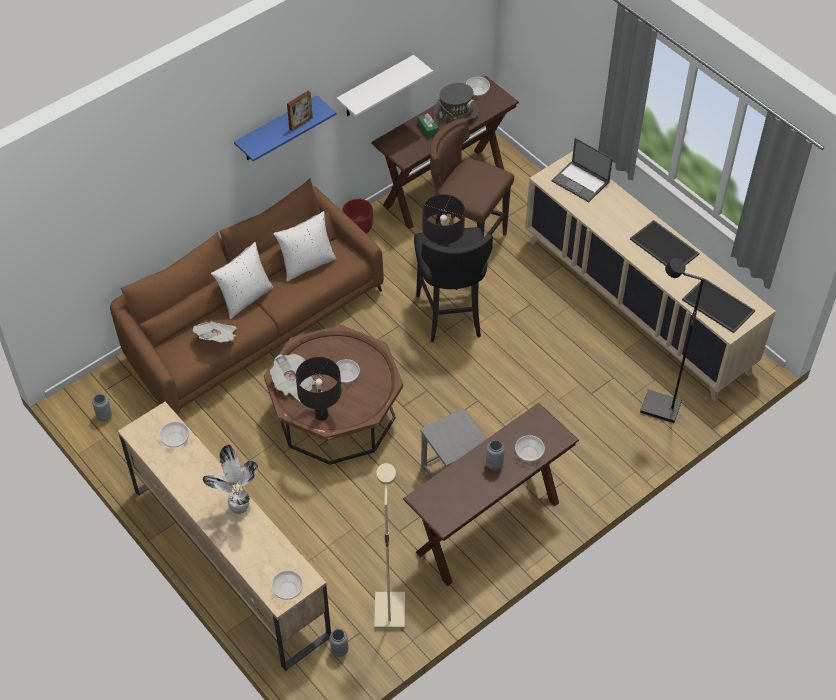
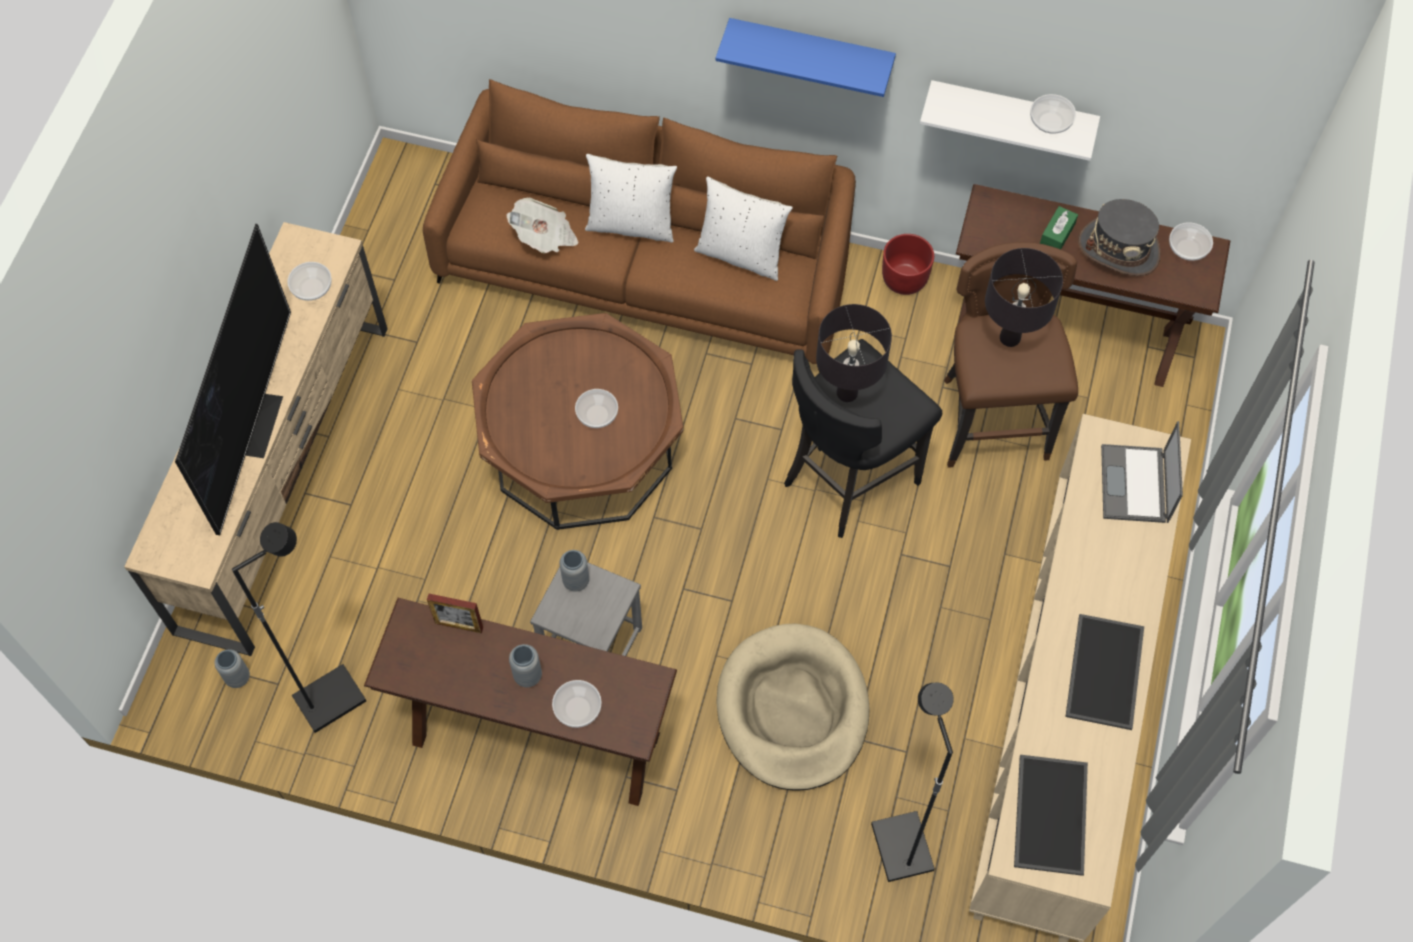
camera: 55 degrees right, 10 degrees up
(104, 416) = (397, 209): grey vase -> grey vase (576, 581)
(238, 509) = (254, 422): potted plant -> television
(288, 590) = (171, 553): bowl -> bowl (1050, 122)
(293, 384) = (538, 365): newspaper -> none
(301, 123) = (826, 68): picture frame -> picture frame (459, 625)
(321, 415) = (513, 427): black table lamp -> black table lamp (1010, 338)
(388, 611) = (330, 698): beige floor lamp -> black floor lamp
(556, 409) = (792, 709): none -> beige dog bed

